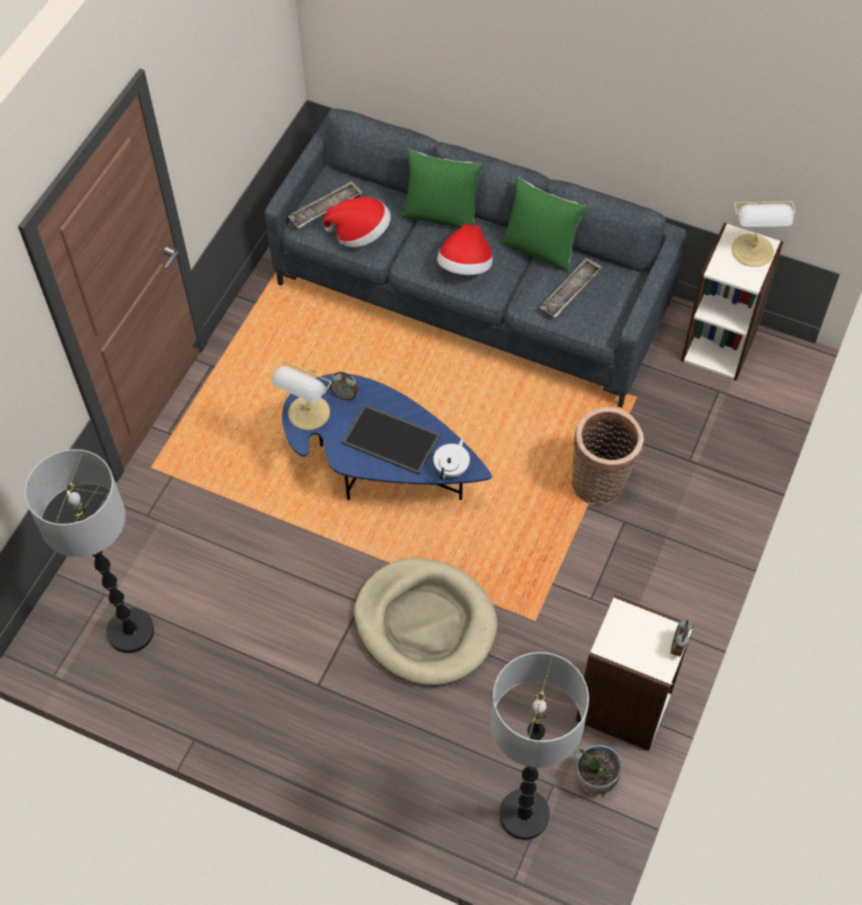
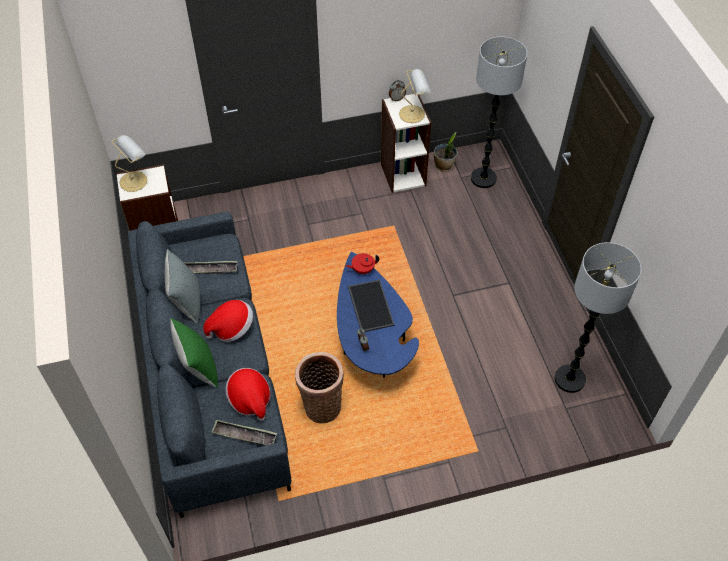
camera: 130 degrees left, 5 degrees down
(308, 414) = (391, 354): table lamp -> table lamp (413, 113)
(425, 624) = (437, 263): beige dog bed -> none
(452, 468) = (362, 269): white teapot -> red teapot
(540, 249) = (187, 302): green pillow -> grey pillow
(601, 484) = (294, 244): basket -> basket (321, 405)

